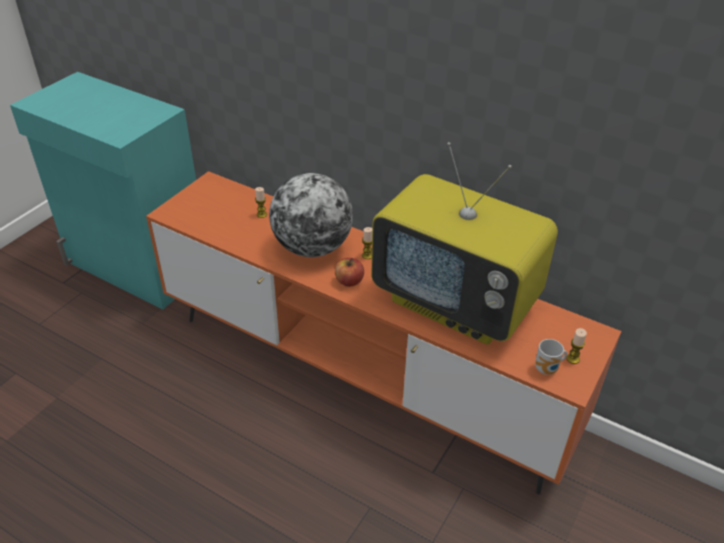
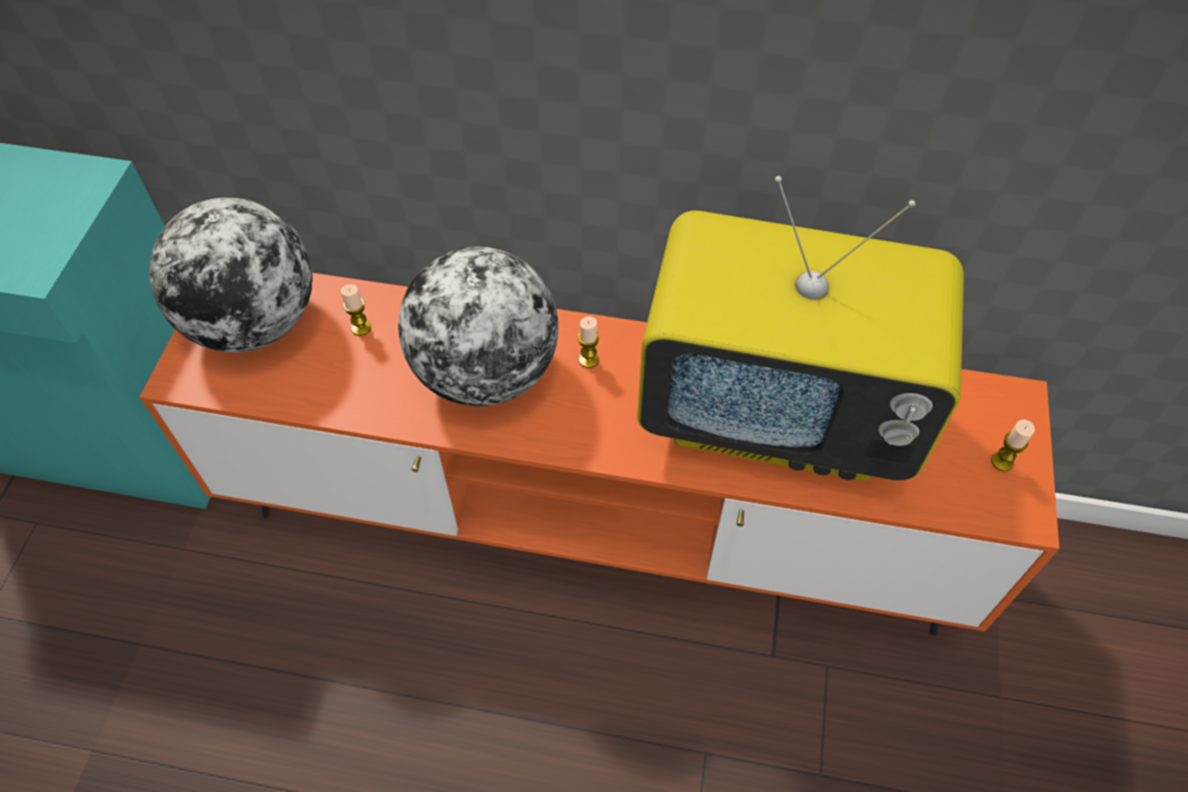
camera: 20 degrees left, 15 degrees up
(213, 200) = (254, 323): none -> globe
(349, 281) = (583, 425): apple -> none
(547, 370) = (975, 497): mug -> none

